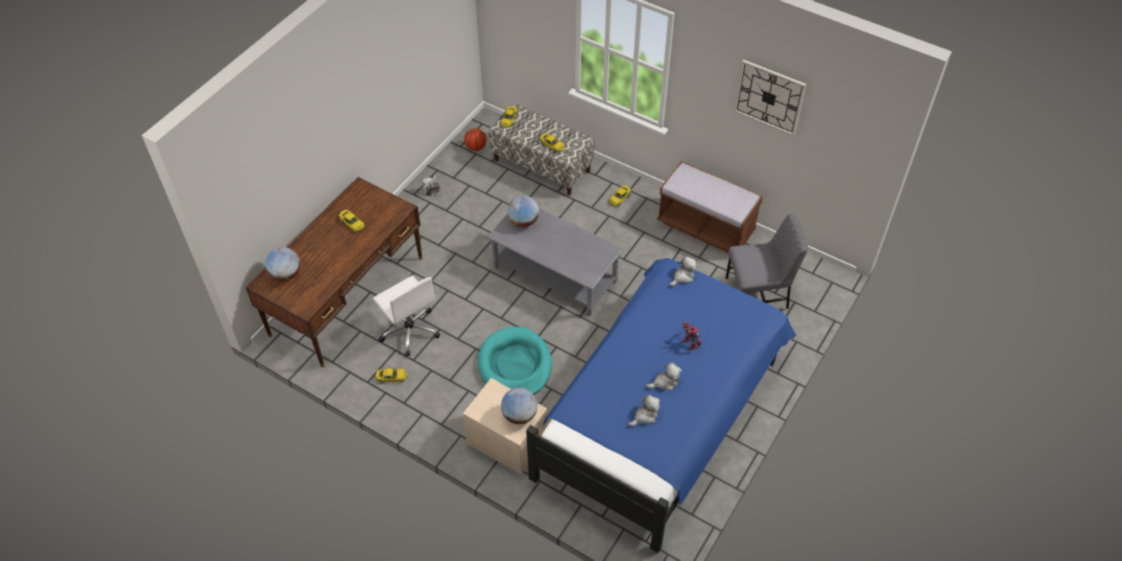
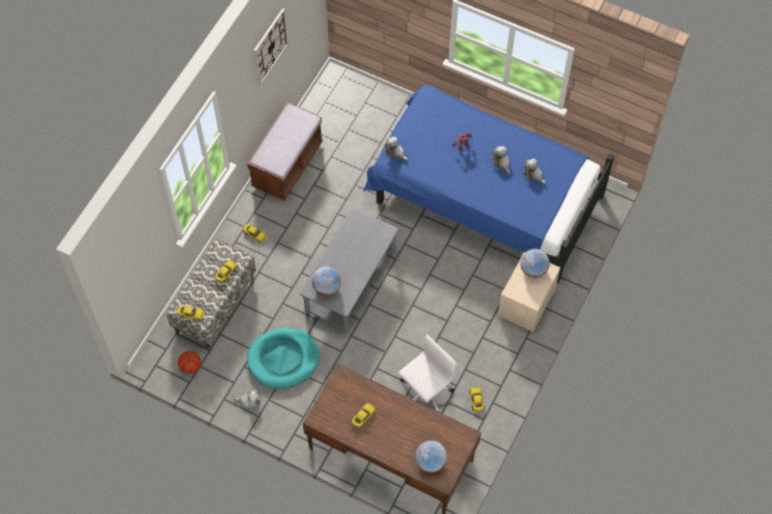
camera: 95 degrees left, 10 degrees up
(515, 365) = (452, 304): turquoise dog bed -> turquoise dog bed (283, 359)
(758, 294) = (359, 128): grey chair -> none

